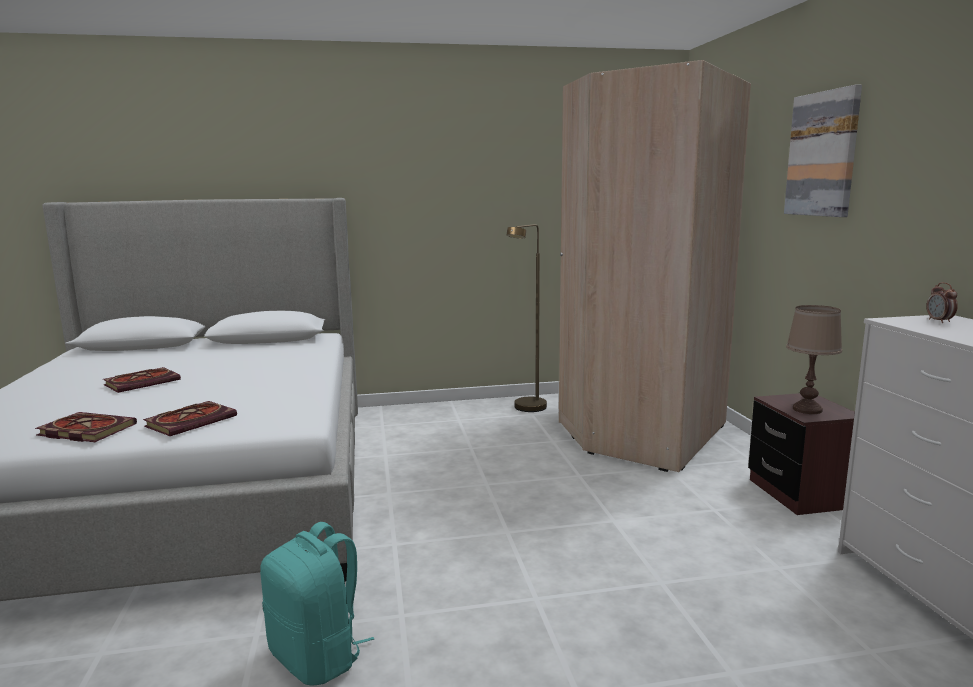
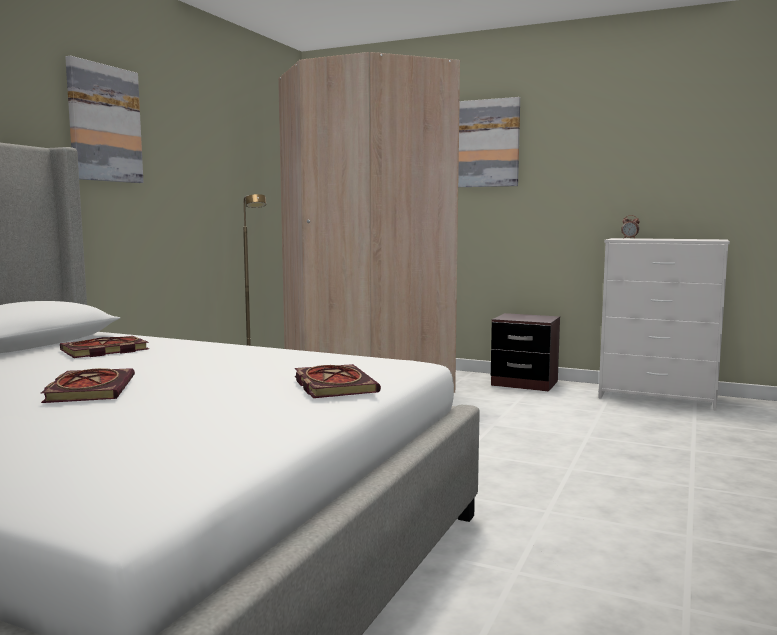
camera: 55 degrees left, 5 degrees down
(84, 431) = (267, 419): book -> book (103, 351)
(318, 657) = (581, 552): turquoise backpack -> none
(400, 171) = (104, 123): none -> picture
(806, 409) = (532, 318): brown table lamp -> none

